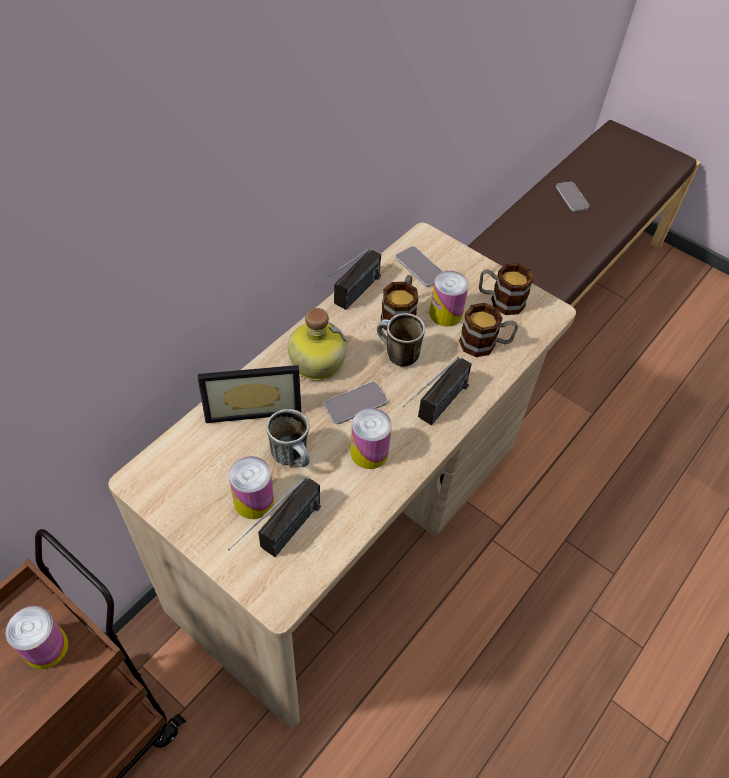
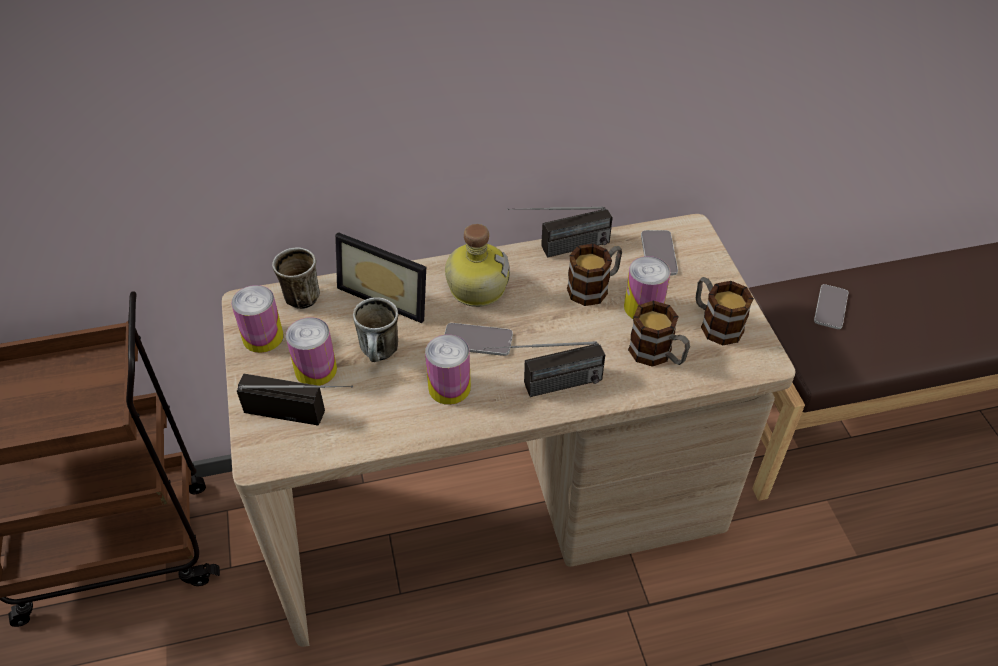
camera: 40 degrees right, 5 degrees down
(46, 647) = (92, 395): can -> can (263, 337)
(280, 541) = (306, 413): radio -> radio turned 150 degrees counterclockwise
(396, 355) = (556, 319): mug -> mug (299, 294)
(572, 197) = (963, 285): phone -> phone (830, 307)

